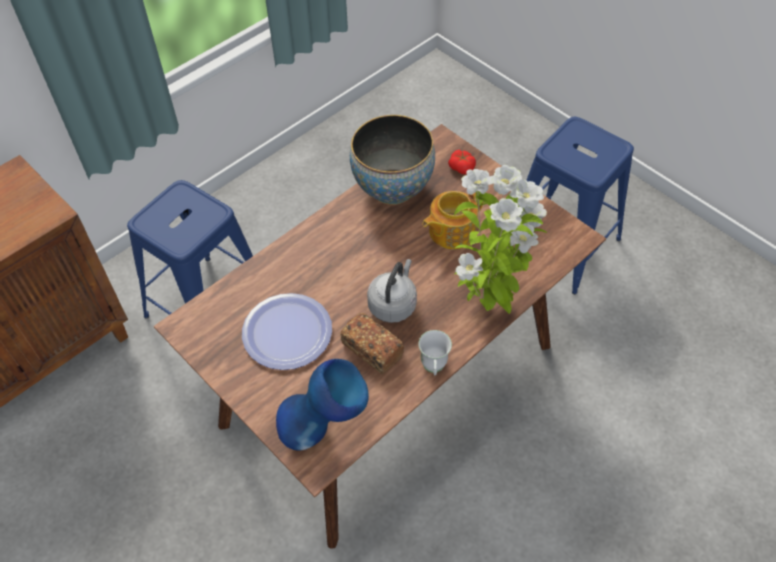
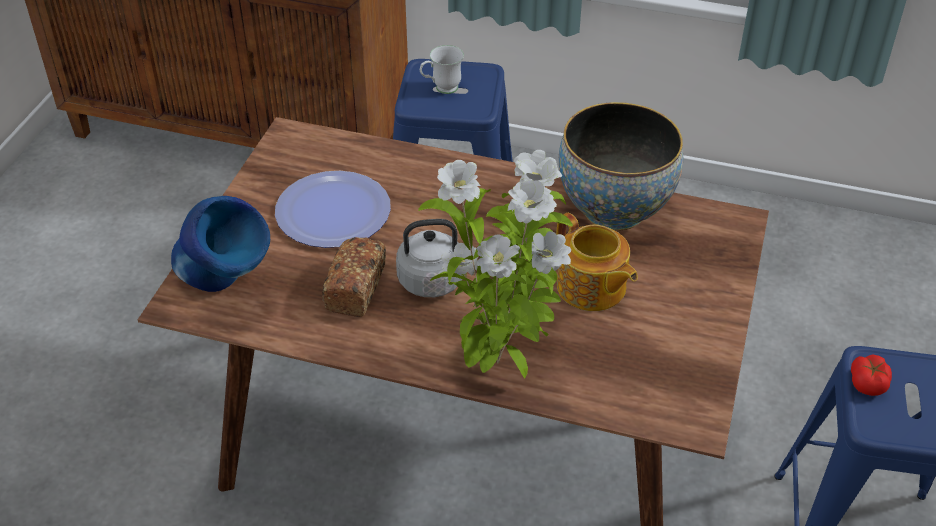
camera: 60 degrees right, 10 degrees down
(433, 369) = (365, 353): white mug -> white mug (441, 89)
(450, 231) = (591, 288): teapot -> teapot turned 150 degrees counterclockwise
(461, 167) = (710, 257): tomato -> tomato (868, 383)

